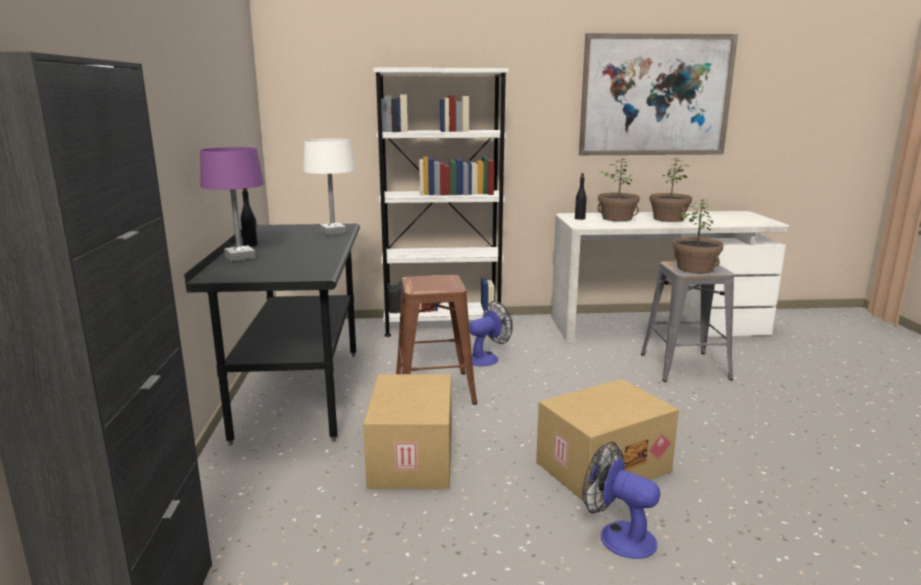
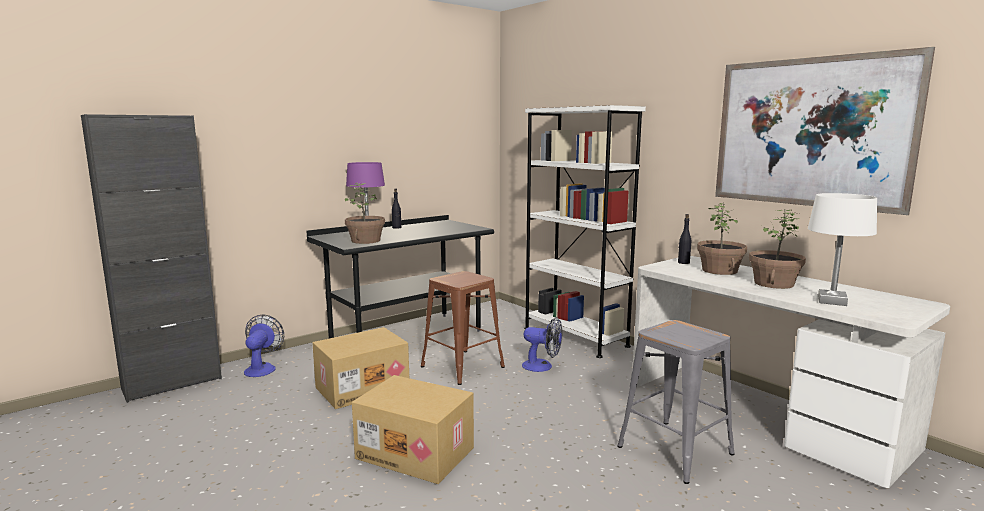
camera: 55 degrees right, 5 degrees down
(332, 232) = (456, 230): white table lamp -> white table lamp (831, 301)
(618, 536) = (322, 480): fan -> fan (262, 368)
(695, 268) = (678, 334): potted plant -> potted plant (366, 241)

